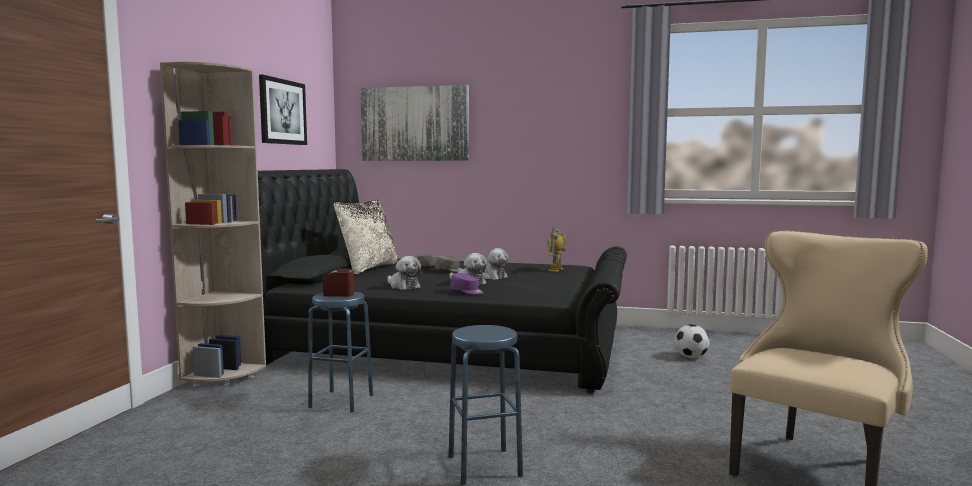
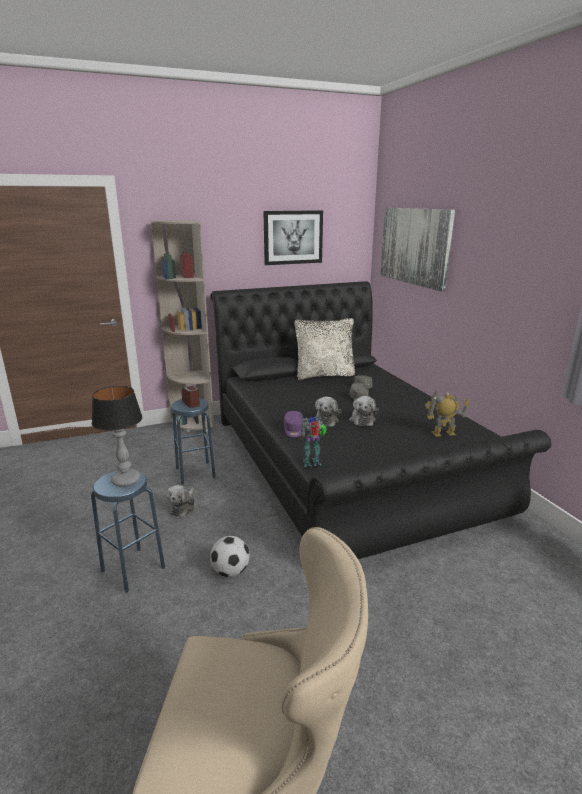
camera: 55 degrees right, 15 degrees up
(403, 286) = (283, 405): plush toy -> plush toy (183, 507)
(485, 330) = (125, 480): none -> table lamp
(543, 297) = (312, 463): none -> toy robot
(690, 357) = (504, 601): football -> football (230, 571)

